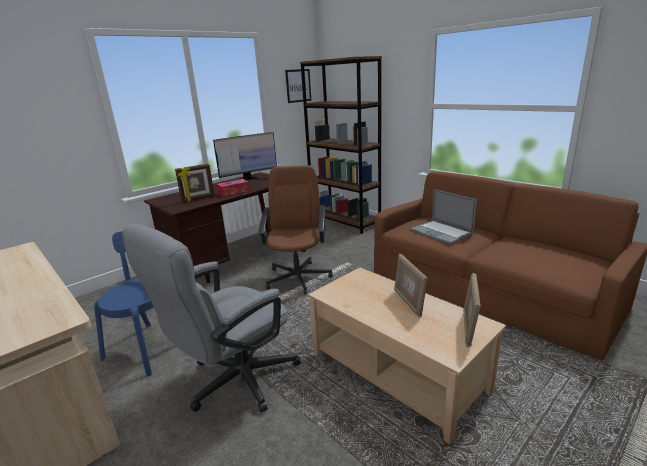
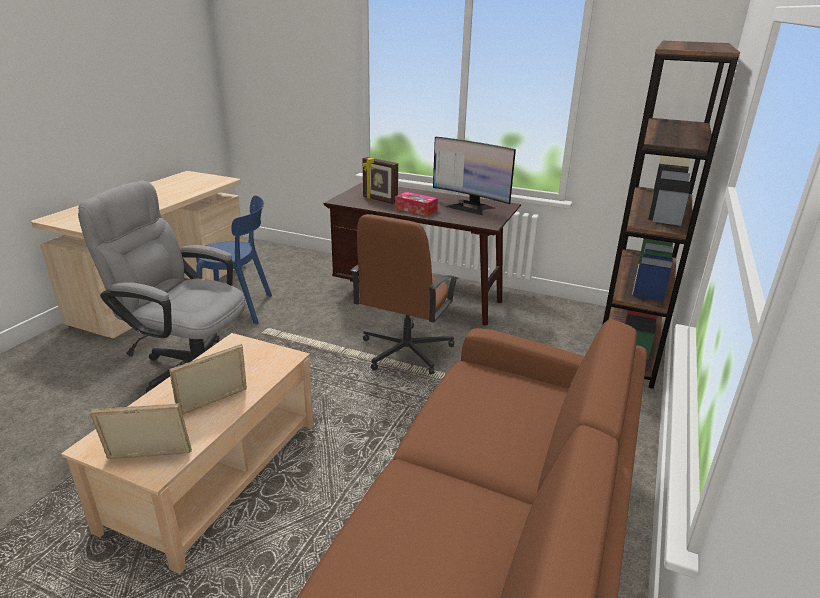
camera: 65 degrees right, 5 degrees up
(298, 85) = (663, 83): picture -> none
(298, 277) = (405, 351): brown office chair -> brown office chair turned 135 degrees clockwise
(441, 232) = (481, 412): laptop -> none

